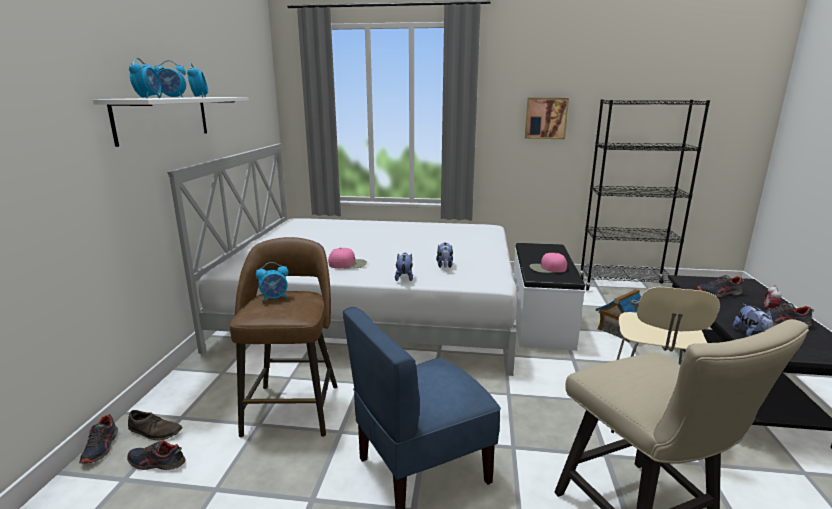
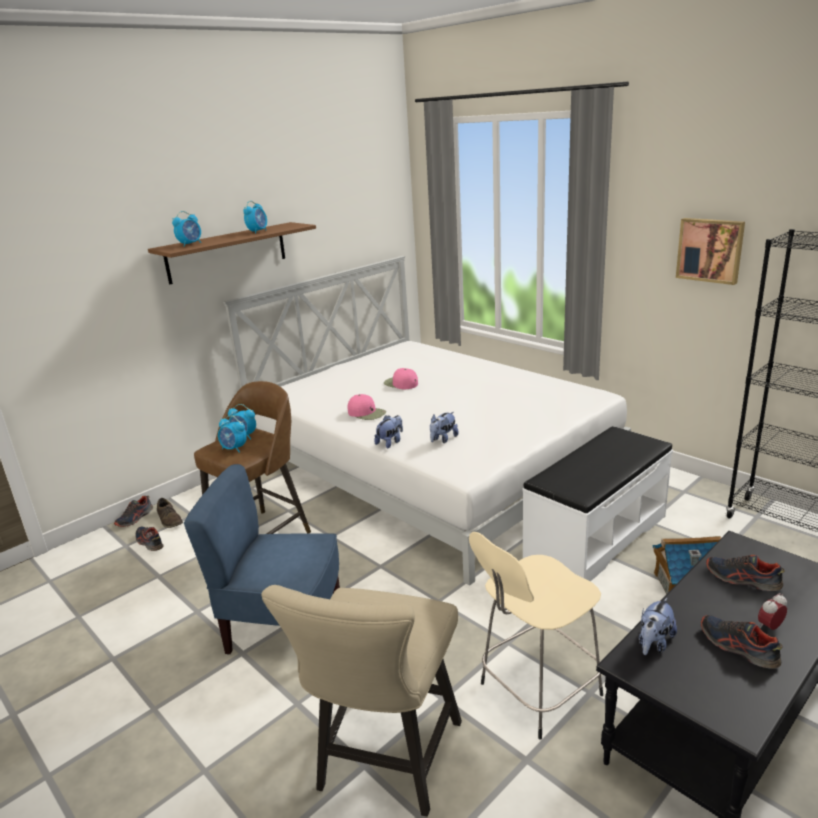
camera: 40 degrees right, 5 degrees up
(163, 118) = (227, 252): white shelf -> brown shelf
(173, 97) = (220, 239): alarm clock -> alarm clock (234, 449)
(547, 268) = (580, 472): pink cap -> pink cap (400, 383)

